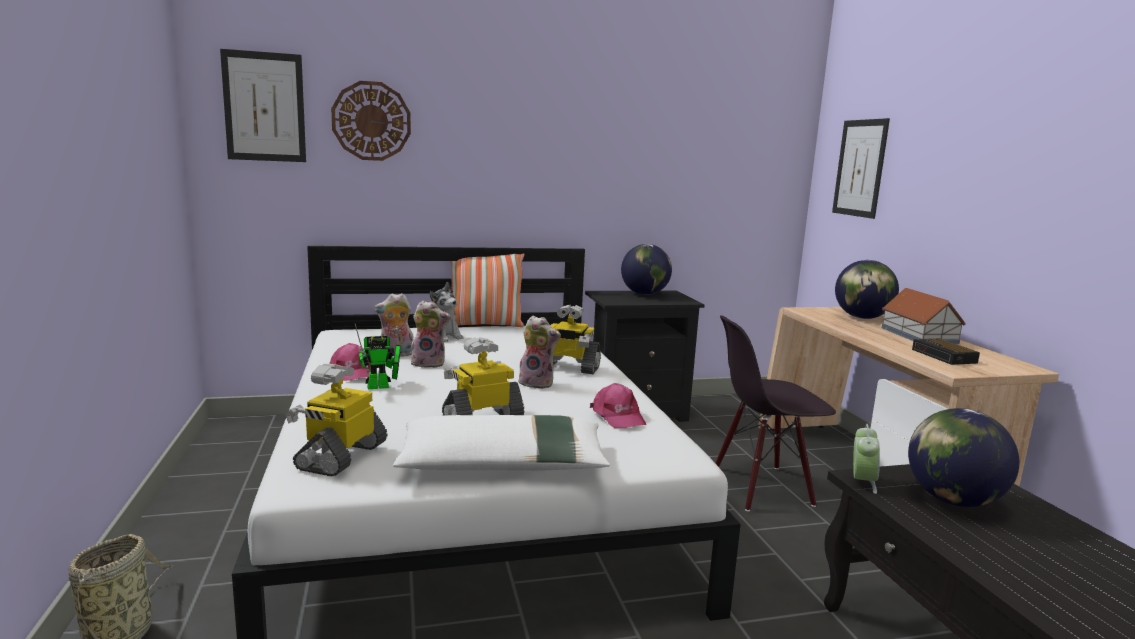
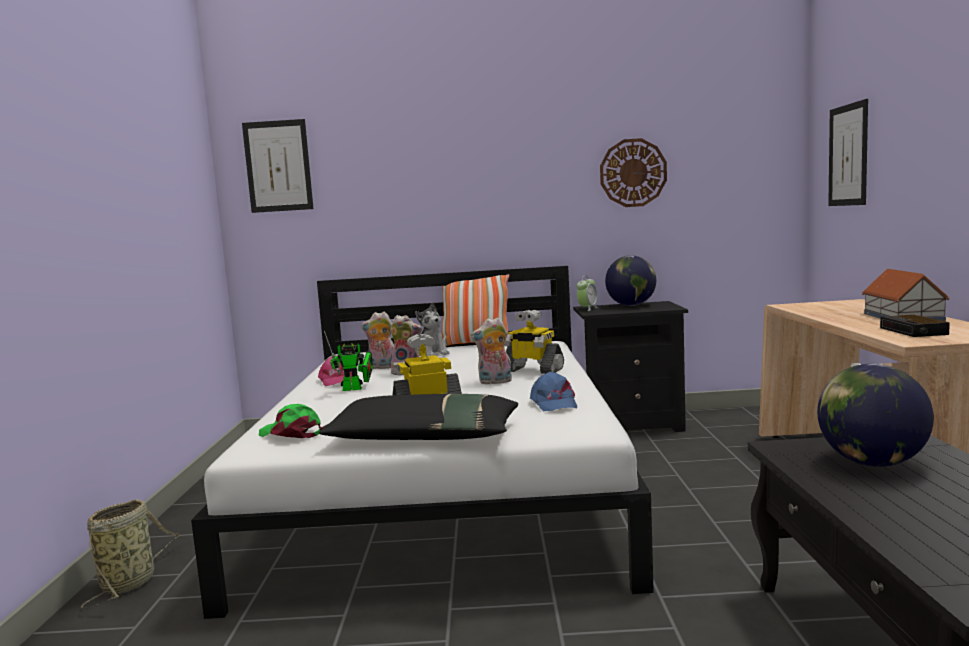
camera: 15 degrees right, 5 degrees down
(341, 456) = (291, 433): toy robot -> green cap
(371, 121) = (365, 168): wall clock -> wall clock (633, 173)
(503, 464) = (424, 437): white pillow -> black pillow
(538, 383) = (495, 382): plush toy -> plush toy turned 135 degrees clockwise
(617, 416) = (553, 403): pink cap -> blue cap
(761, 487) = (739, 486): black chair -> none
(862, 318) = (850, 307): globe -> none
(862, 482) = (778, 450): alarm clock -> alarm clock (587, 309)

